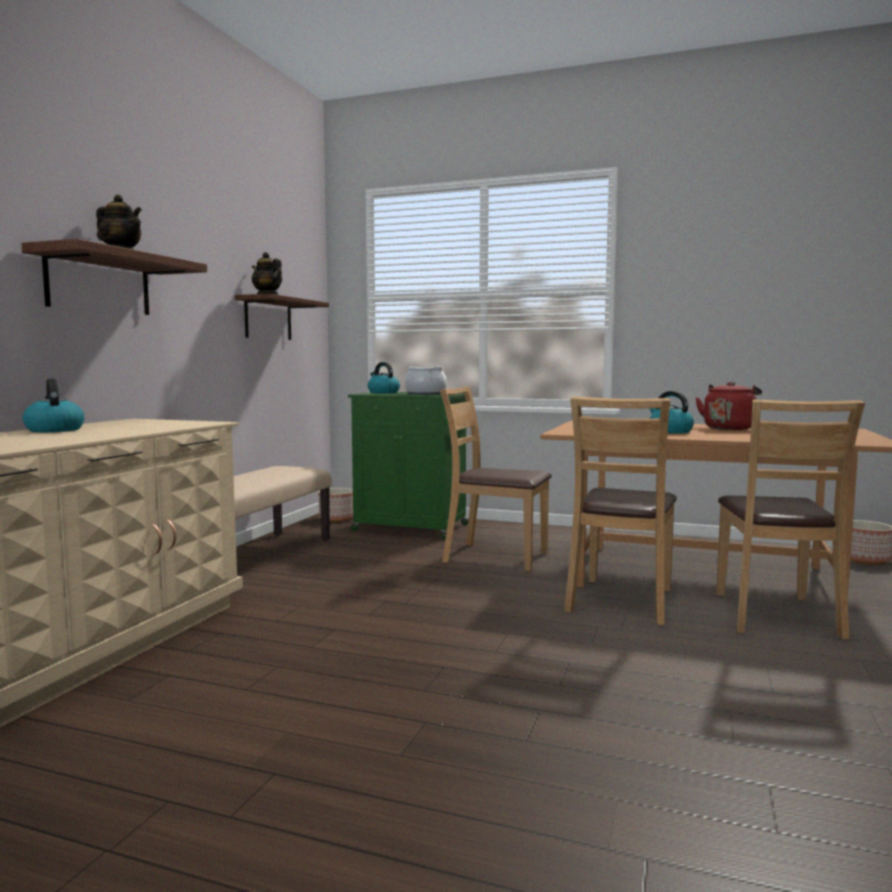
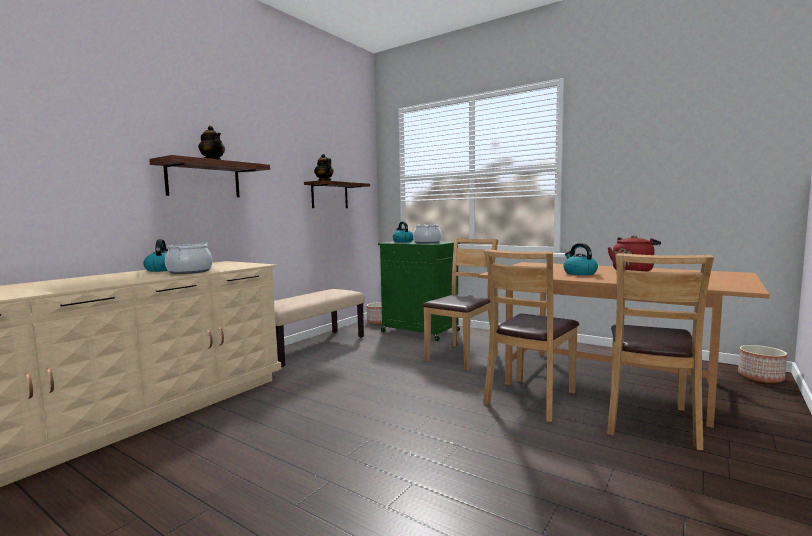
camera: 15 degrees right, 0 degrees up
(115, 431) = (190, 271): none -> cooking pot
(494, 556) = (462, 356): brown chair -> brown chair turned 90 degrees clockwise

